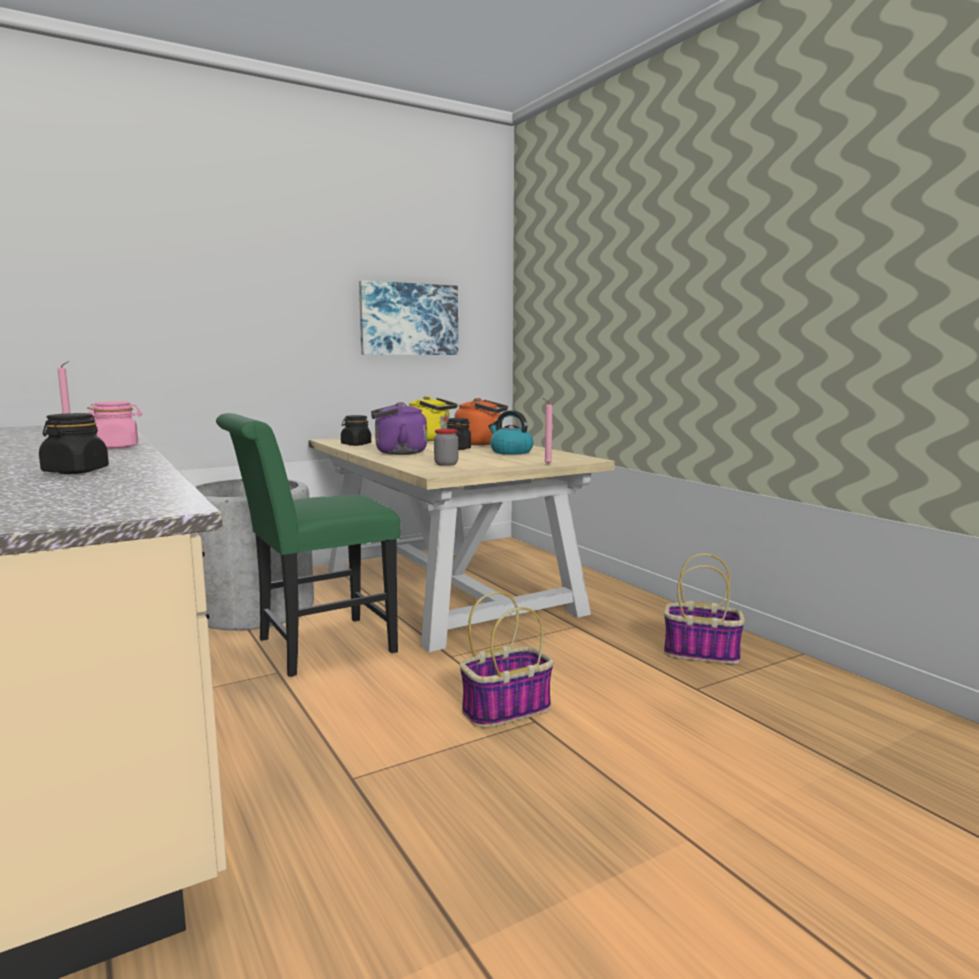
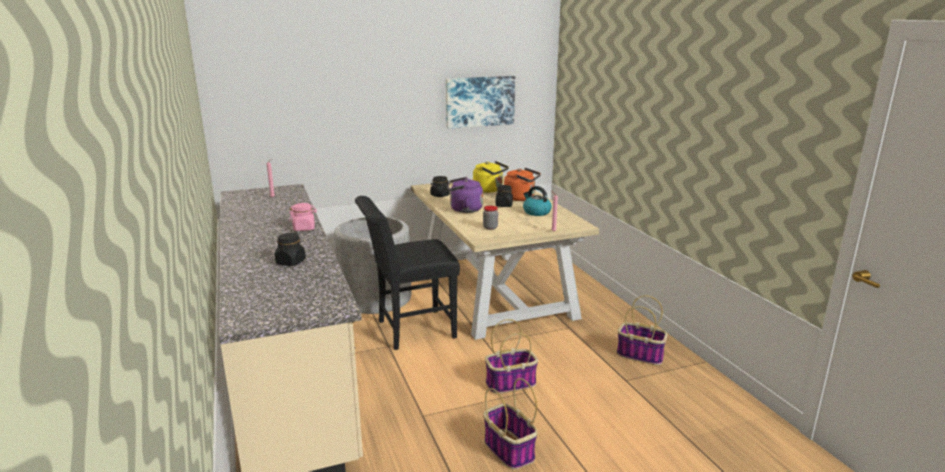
camera: 10 degrees right, 10 degrees up
(315, 647) = (410, 330): green chair -> black chair
(533, 822) = (508, 449): none -> basket

